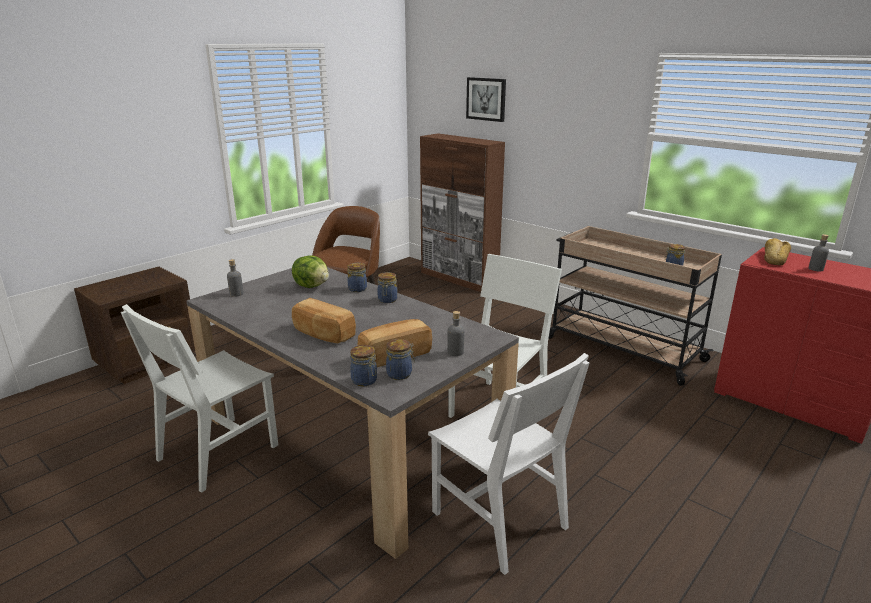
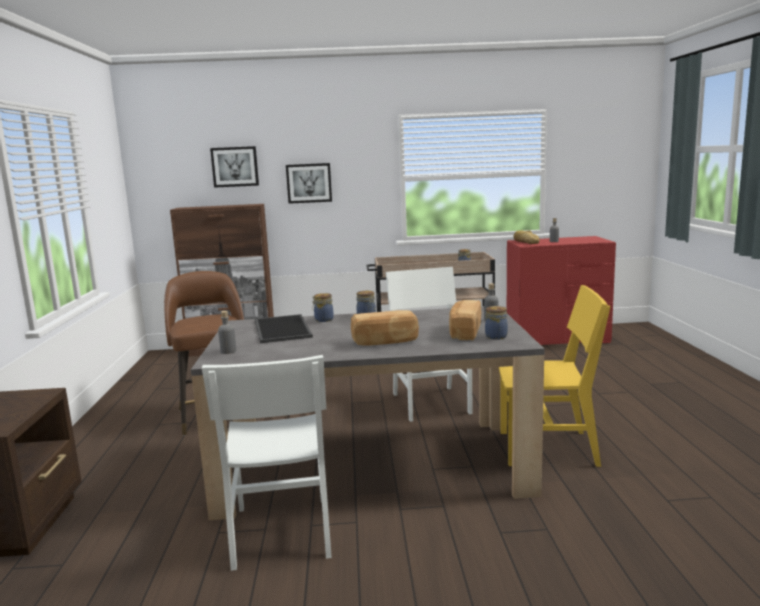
camera: 45 degrees left, 10 degrees down
(312, 286) = (280, 329): lettuce -> tray
(365, 381) = (489, 345): jar -> none
(499, 520) = (548, 448): white chair -> yellow chair
(549, 126) = (309, 183): none -> picture

